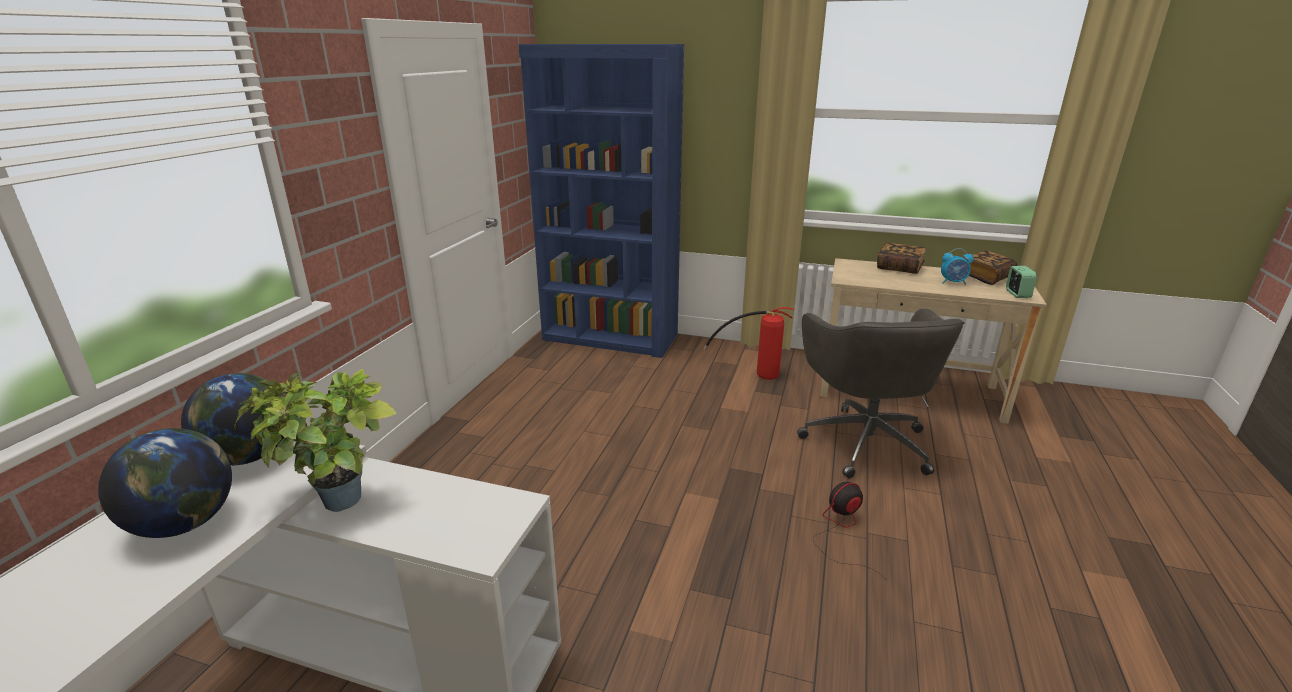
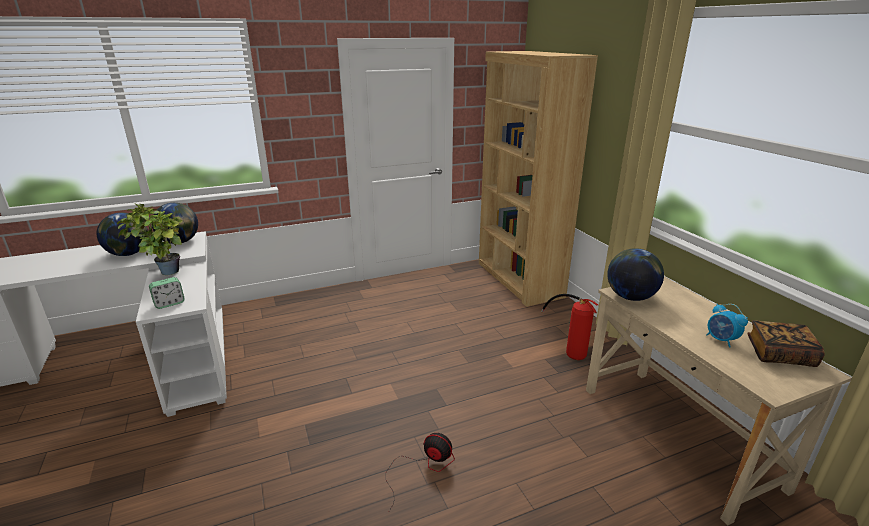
camera: 50 degrees right, 0 degrees up
(610, 338) = (518, 279): blue bookcase -> brown bookcase
(858, 279) = (630, 297): none -> globe
(865, 441) = (554, 438): grey office chair -> none
(899, 268) = (701, 306): book -> none
(1017, 294) = (767, 382): alarm clock -> alarm clock (169, 303)

